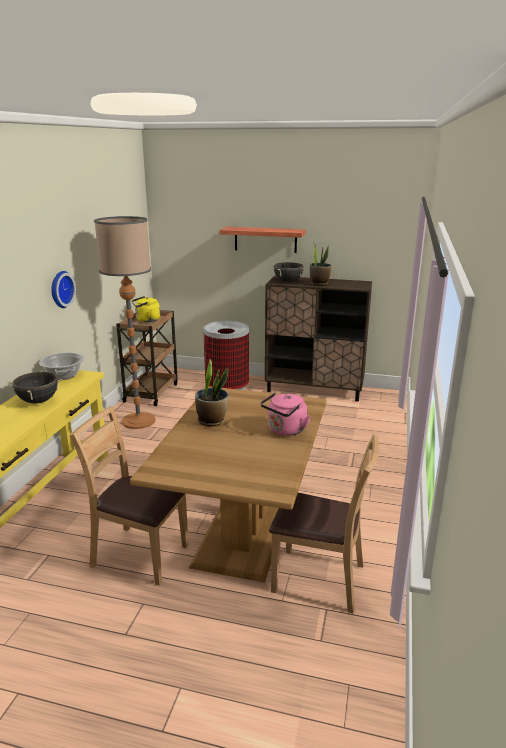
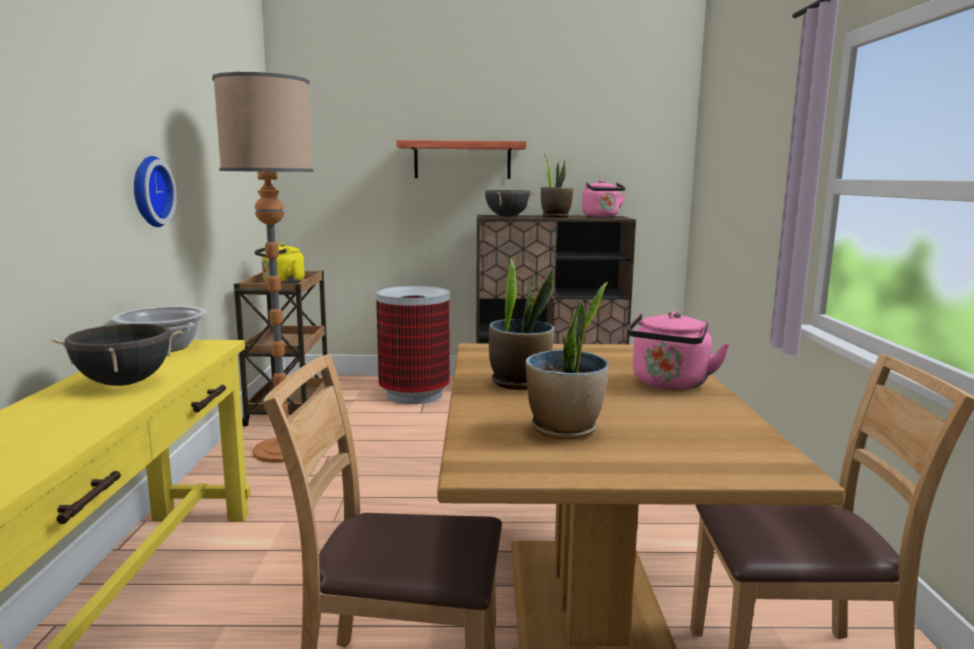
camera: 15 degrees left, 10 degrees down
(205, 454) = (565, 429): none -> potted plant
(353, 283) = (601, 216): none -> pink kettle

